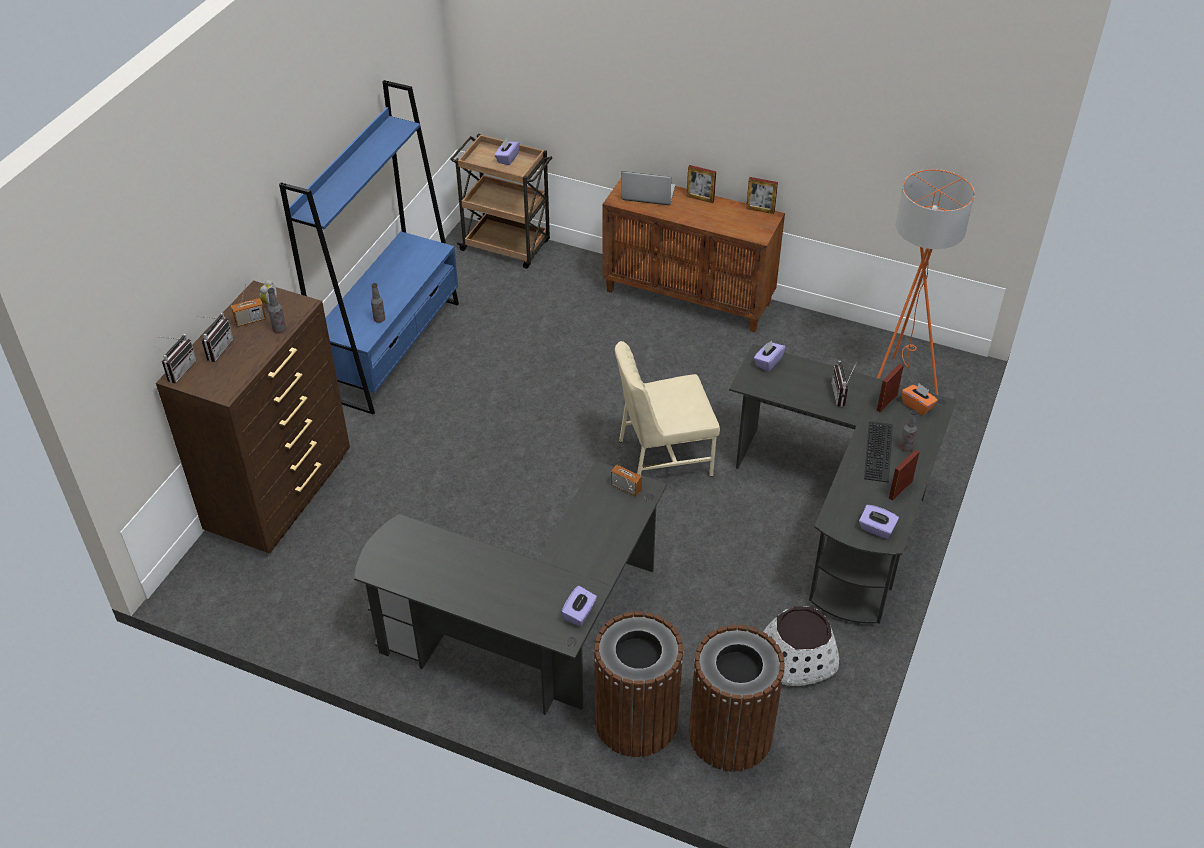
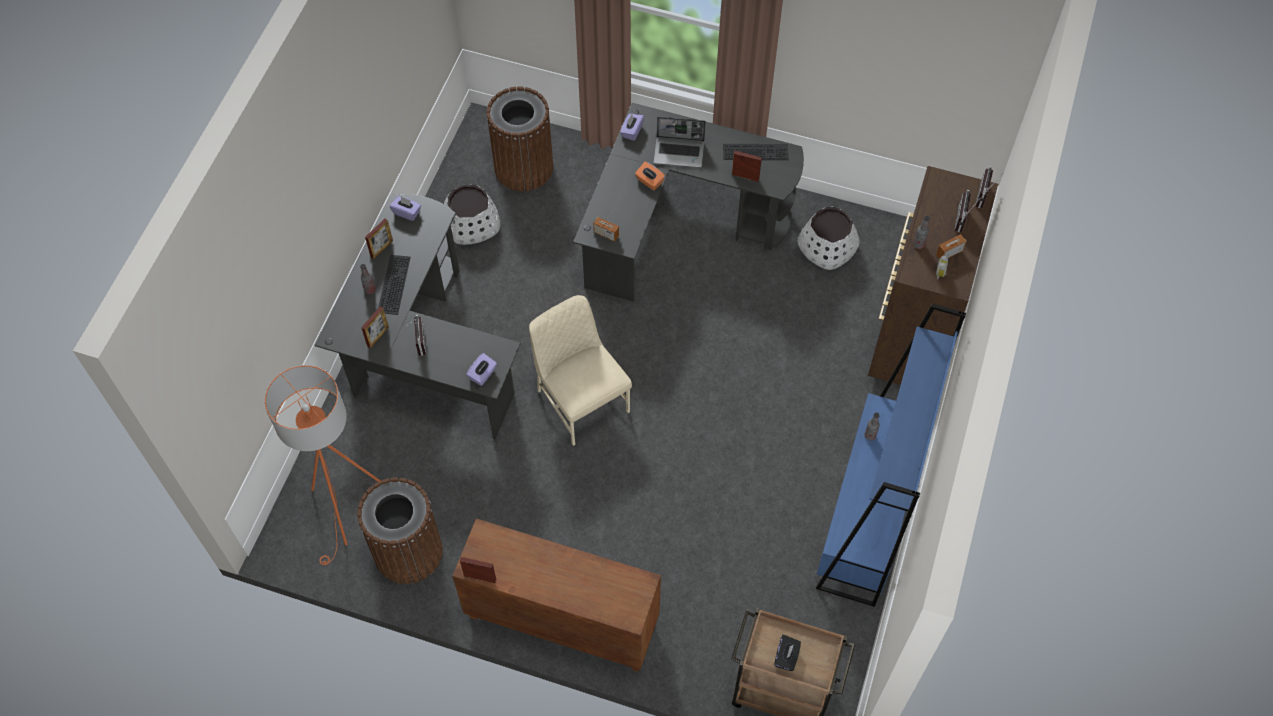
camera: 175 degrees right, 15 degrees up
(344, 597) = (827, 247): none -> white planter
(416, 575) = (756, 151): none -> keyboard
(507, 158) = (786, 657): purple tissue box -> black tissue box
(636, 721) = (590, 171): brown trash can -> brown trash can (408, 551)
(647, 194) = (610, 596): laptop -> laptop (679, 152)
(663, 456) = (581, 400): beige chair -> beige chair turned 105 degrees counterclockwise
(700, 198) = (548, 592): picture frame -> picture frame (745, 176)
(917, 405) = (351, 335): orange tissue box -> orange tissue box (649, 181)

